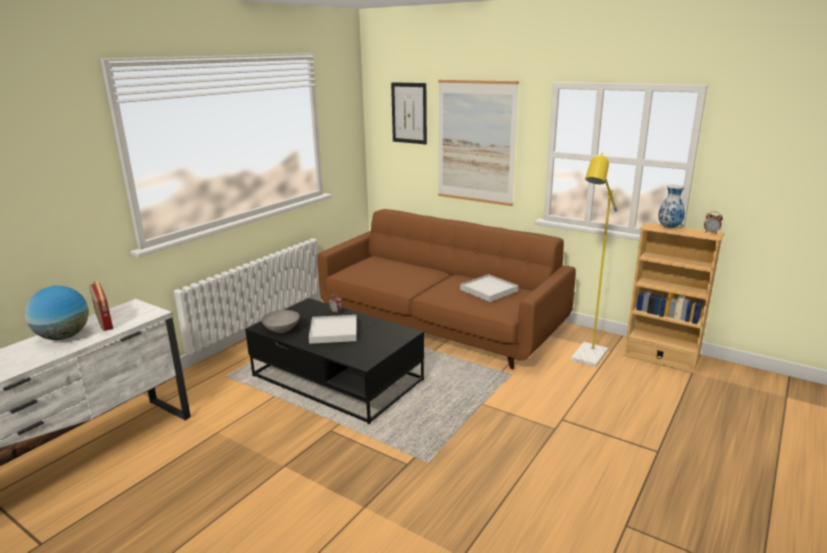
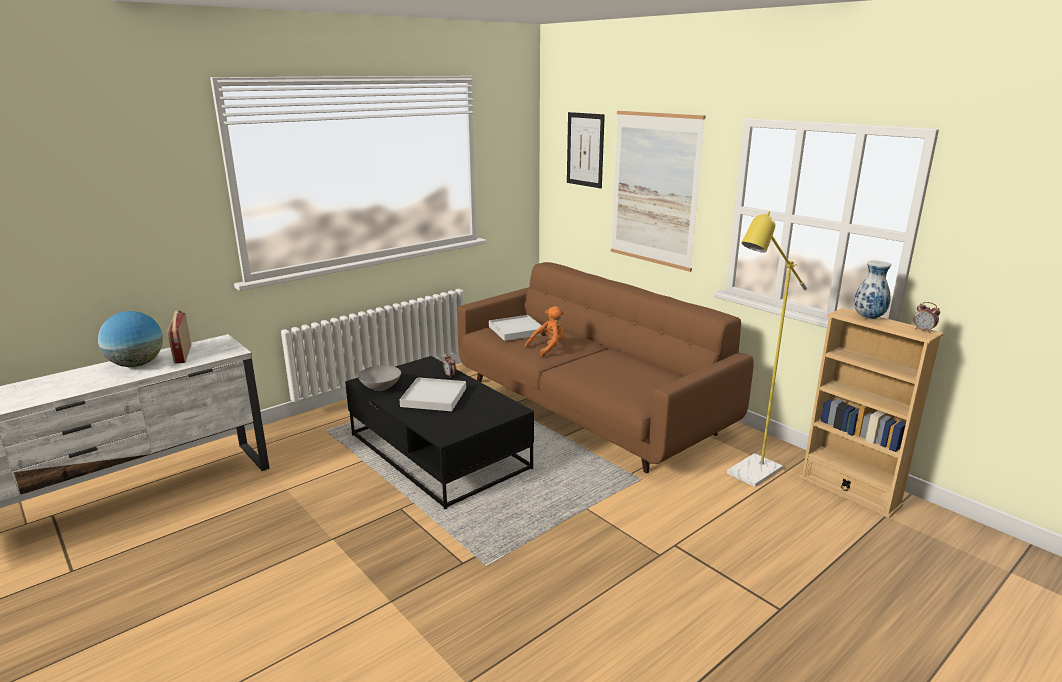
camera: 15 degrees right, 0 degrees up
(407, 280) = (548, 348): none -> orange plush toy
(489, 290) = (635, 372): white tray -> white tray (516, 330)

